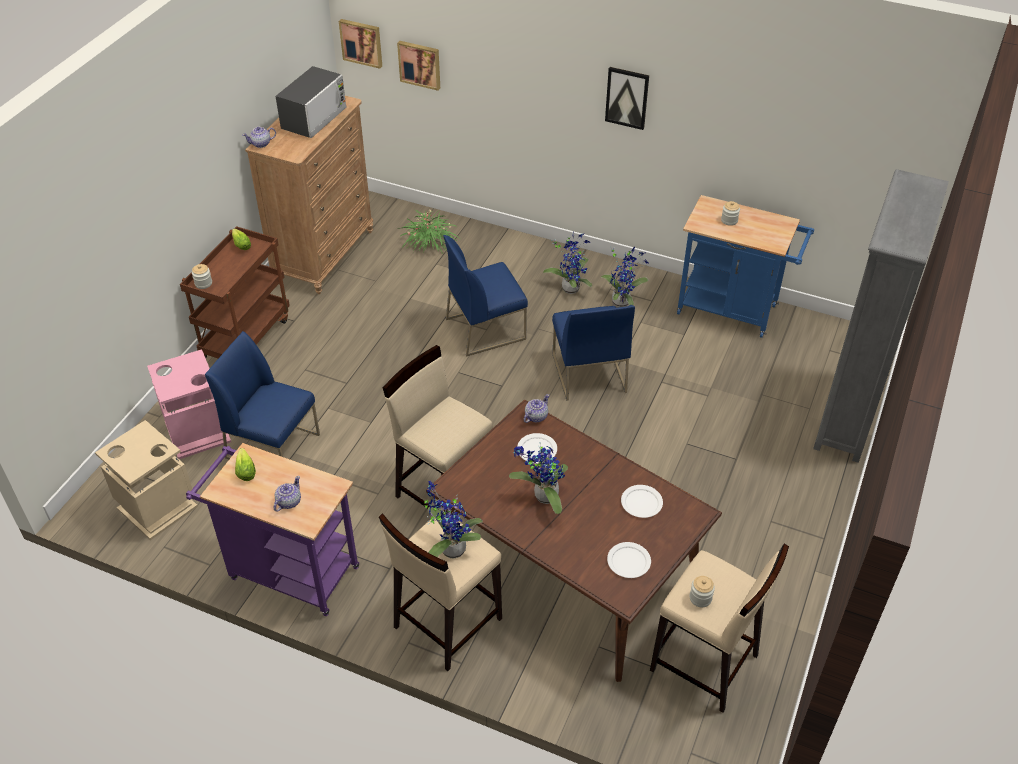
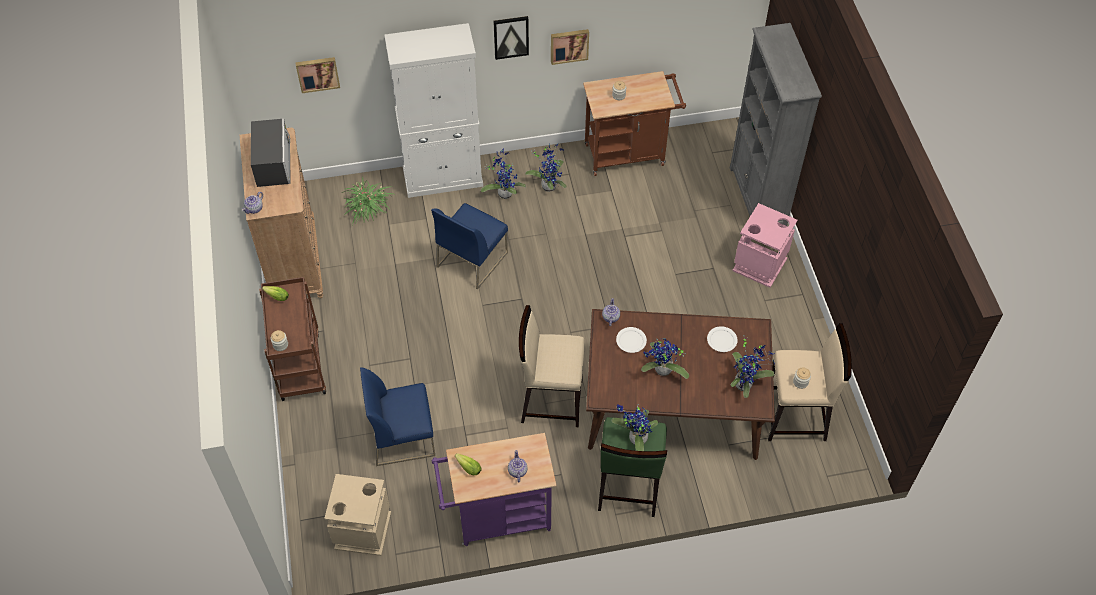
camera: 35 degrees left, 10 degrees up
(198, 432) = (337, 459): pink trash can -> pink trash can (760, 264)
(361, 42) = (257, 75): picture -> picture (569, 45)
(446, 623) = (627, 487): beige stool -> green stool
(523, 249) = (443, 177): none -> white cabinet
(588, 372) = (571, 256): blue chair -> none
(629, 561) = (745, 383): white plate -> potted plant
(733, 311) = (629, 153): blue cart -> brown cart

